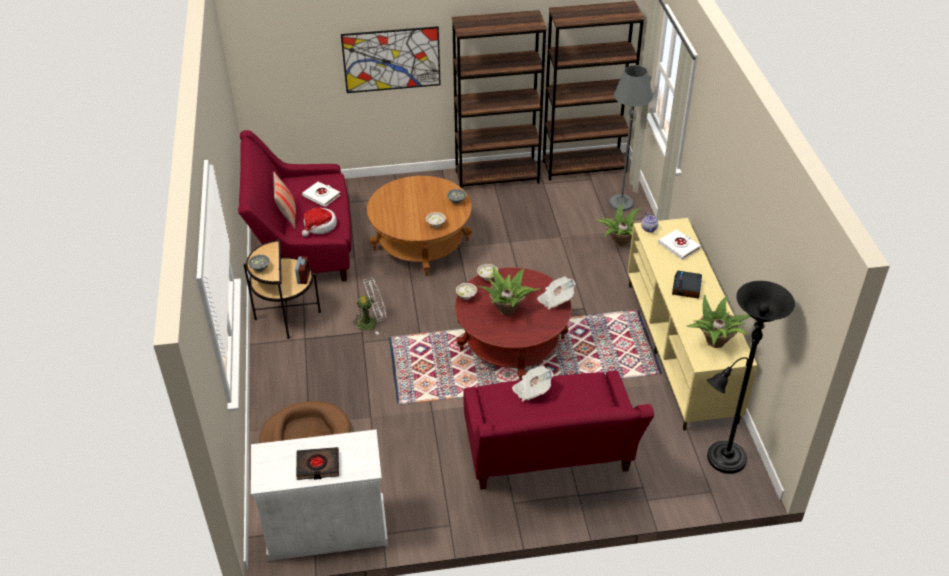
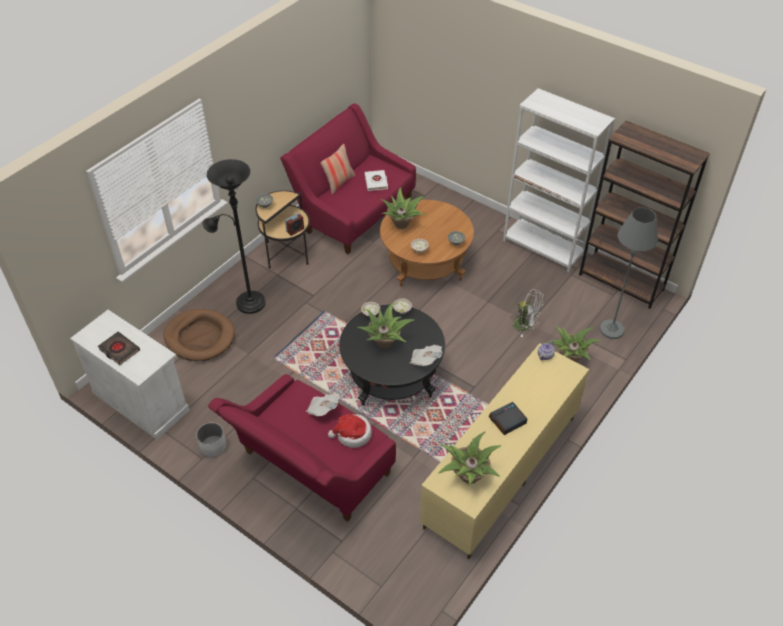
camera: 45 degrees right, 5 degrees up
(319, 226) = (348, 202): hat -> hat (352, 434)
(371, 322) = (327, 293): white fan -> white fan (525, 326)
(391, 60) = (486, 102): picture -> none
(392, 214) = (402, 224): none -> potted plant
(446, 509) = (213, 446): none -> white planter
(497, 177) = (543, 247): brown bookcase -> white bookcase
(512, 344) = (392, 374): red coffee table -> black coffee table
(679, 246) = (548, 386): white book -> none
(722, 460) = (419, 573): black floor lamp -> black floor lamp (247, 302)

